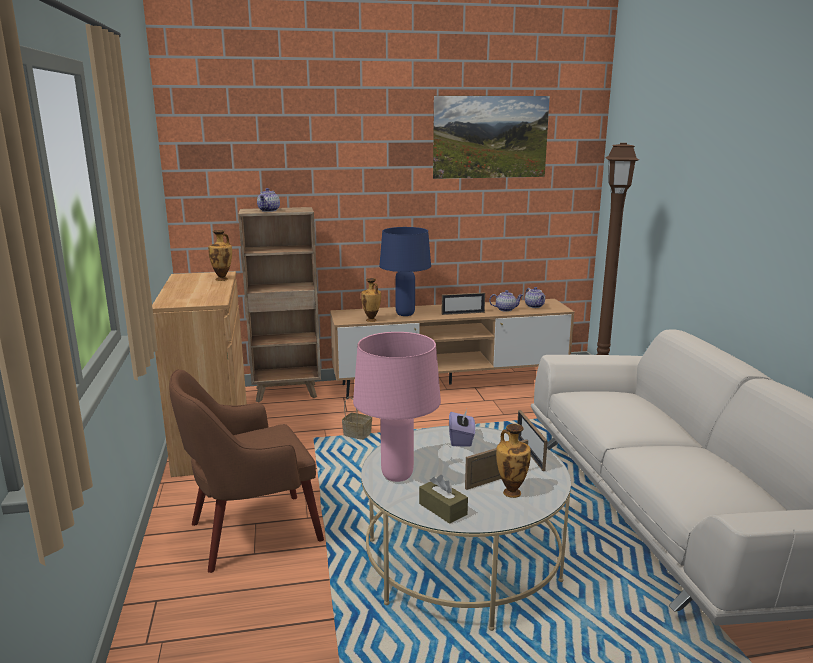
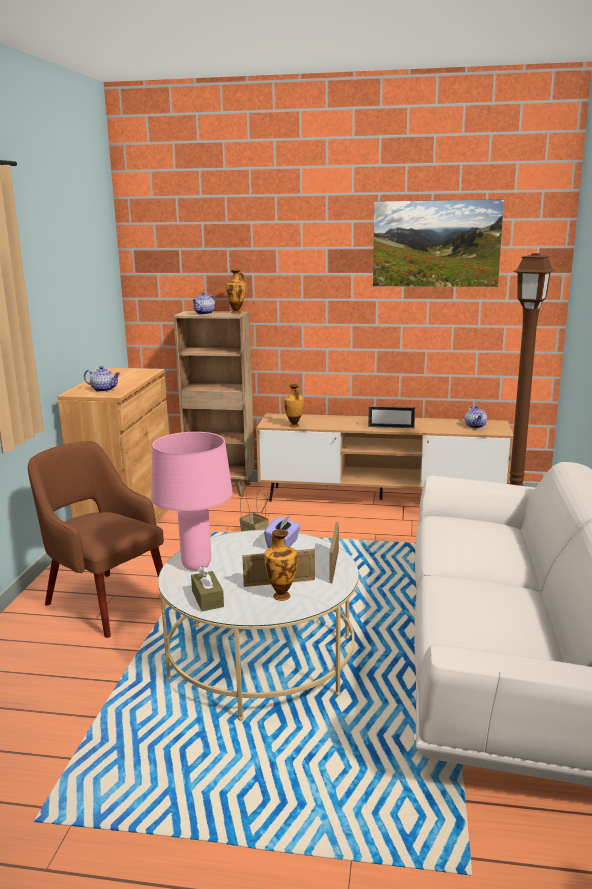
camera: 20 degrees right, 0 degrees up
(222, 279) = (144, 375): vase -> vase (236, 312)
(251, 532) = (105, 601): brown armchair -> brown armchair turned 45 degrees clockwise
(404, 314) = (332, 423): blue table lamp -> none
(505, 309) = (440, 427): teapot -> teapot (104, 389)

